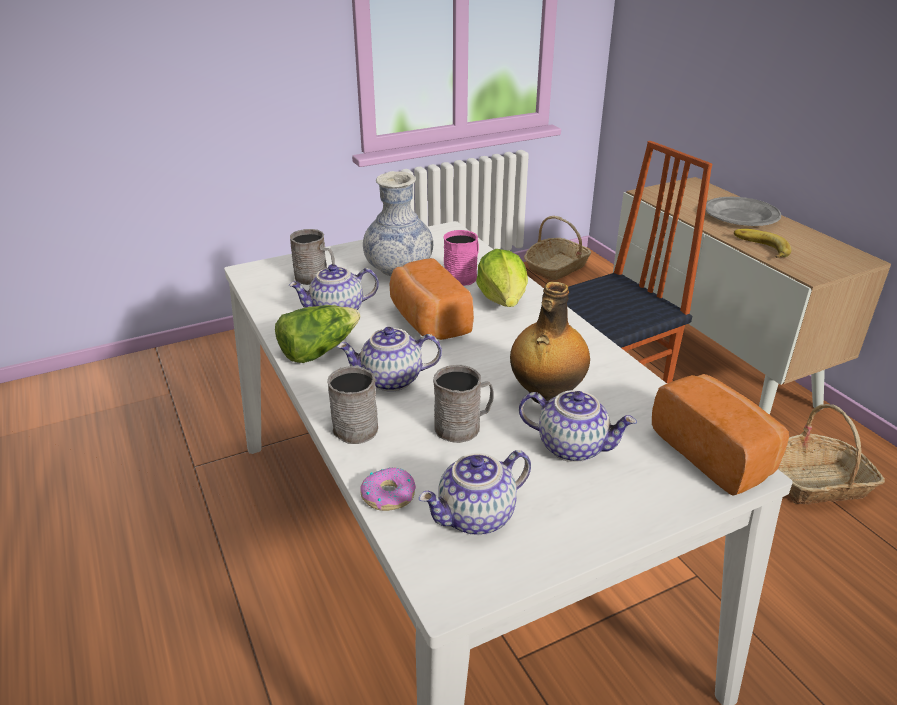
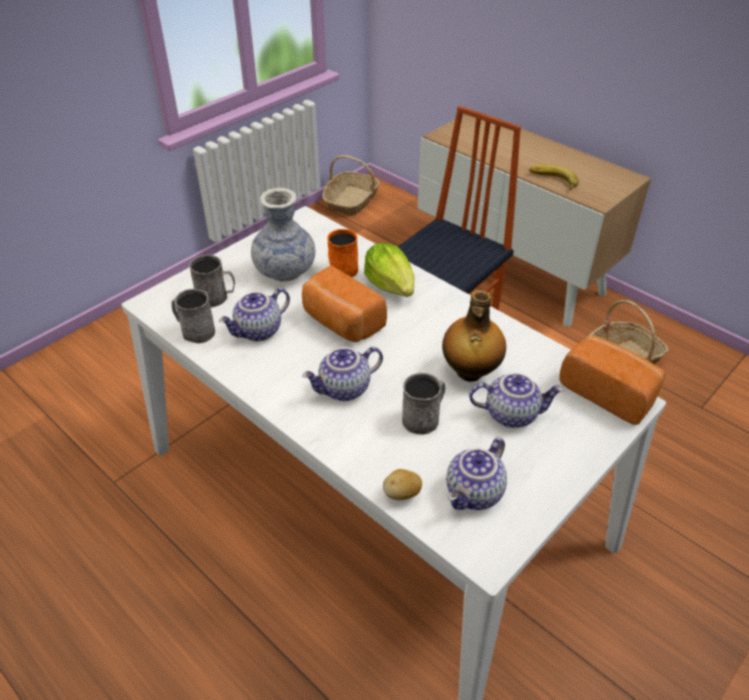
camera: 20 degrees left, 10 degrees up
(318, 350) = (266, 374): lettuce -> none
(351, 426) = (337, 441): grey mug -> grey mug (194, 331)
(388, 495) = (402, 494): donut -> potato
(463, 276) = (345, 267): pink mug -> orange mug
(741, 216) = (525, 148): grey plate -> none

